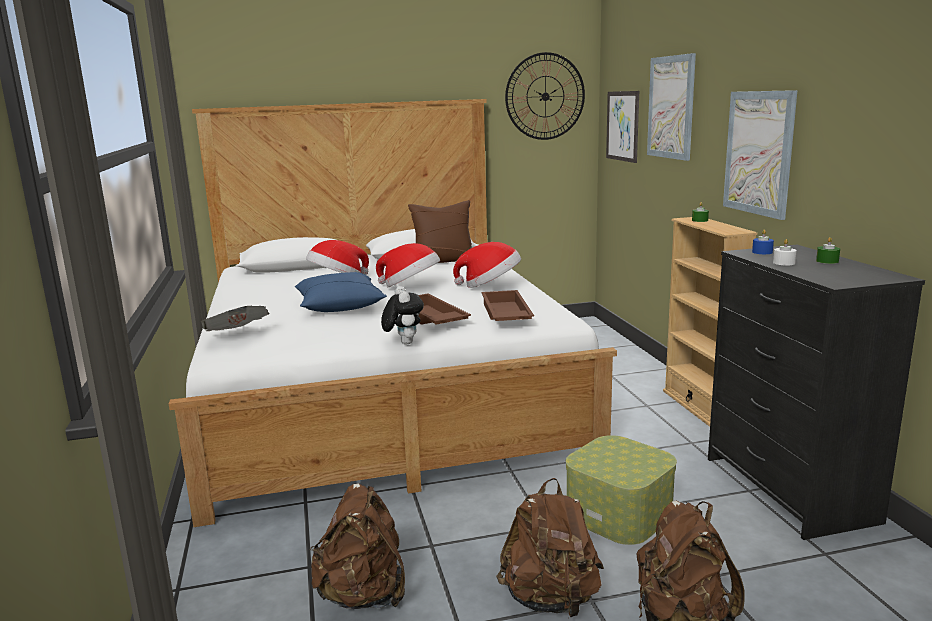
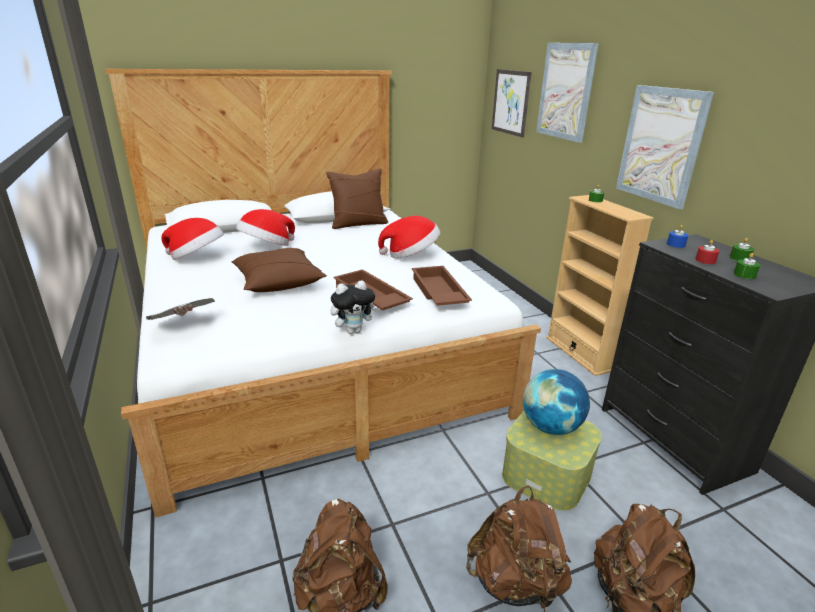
camera: 10 degrees left, 10 degrees up
(339, 306) = (278, 282): blue pillow -> brown pillow
(403, 342) = (354, 330): plush toy -> plush toy turned 90 degrees clockwise
(410, 287) = (339, 256): hat -> hat (197, 258)
(545, 96) = (441, 70): wall clock -> none
(619, 454) = (550, 427): none -> globe
(784, 263) = (705, 260): white candle -> red candle
(818, 272) = (744, 275): none -> green candle

